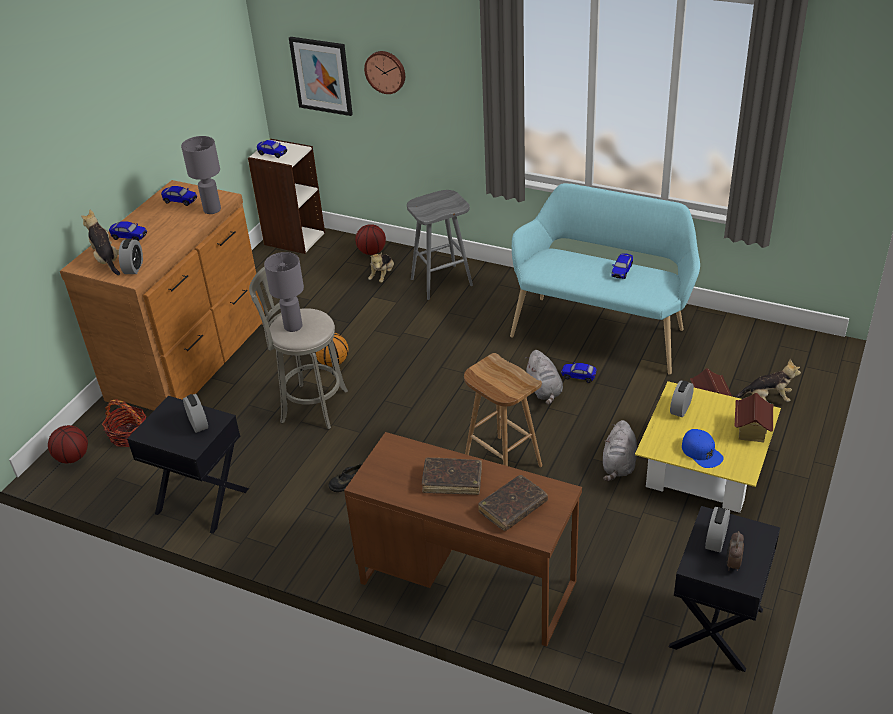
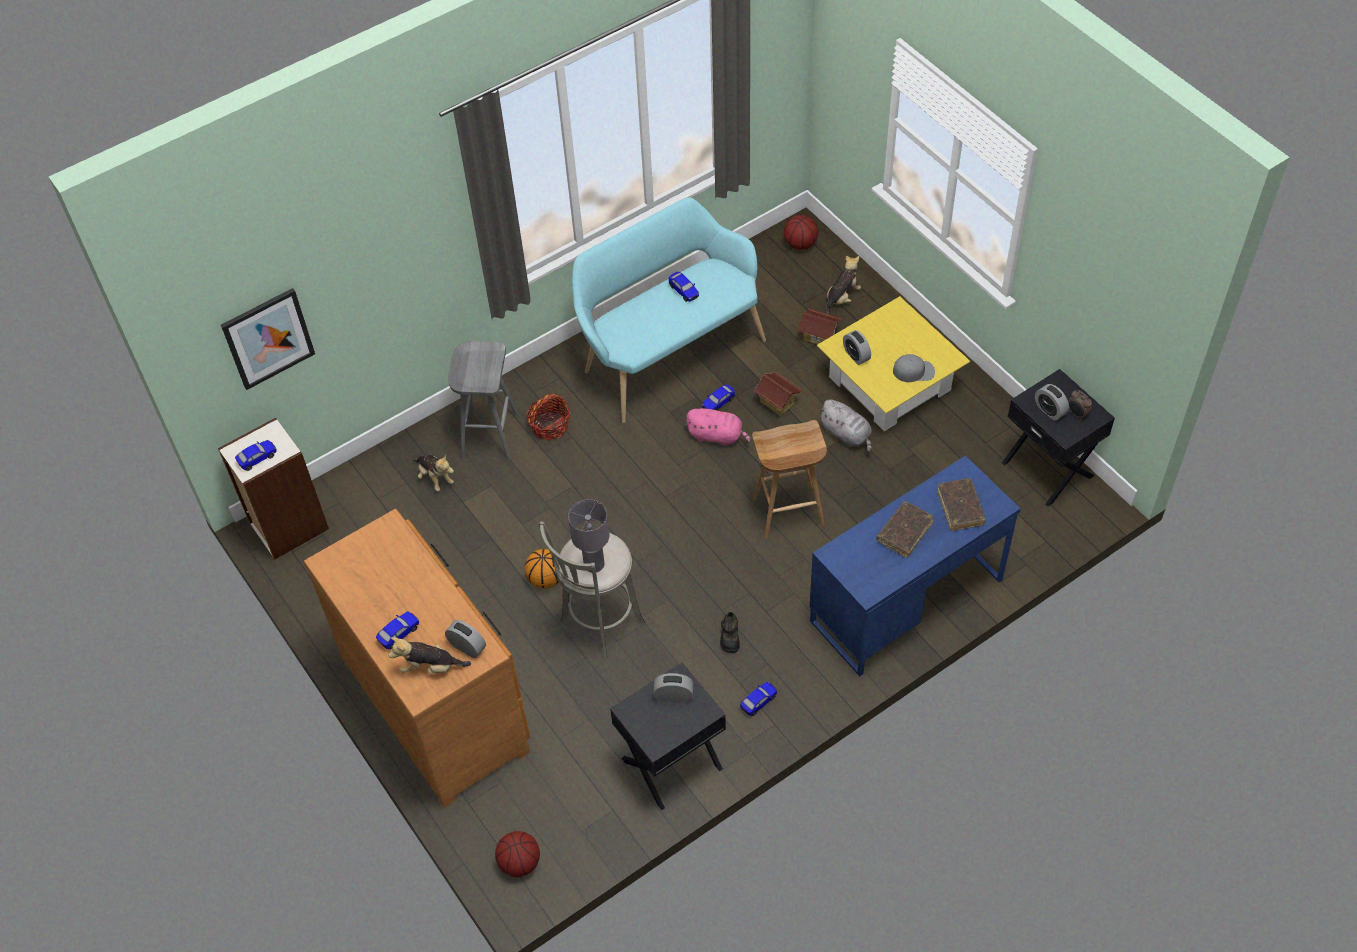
camera: 60 degrees left, 15 degrees up
(129, 435) = (522, 799): basket -> basket (550, 426)
(180, 201) = (362, 566): toy car -> toy car (758, 702)
(212, 210) = (408, 543): grey table lamp -> none
(372, 252) = (382, 468): basketball -> basketball (800, 244)
(386, 71) = (348, 282): wall clock -> none
(467, 581) = (905, 600): brown desk -> blue desk
(544, 390) = (717, 436): grey plush toy -> pink plush toy
(701, 452) = (913, 371): blue cap -> grey cap
(751, 431) = (912, 328): toy house -> toy house (777, 402)

